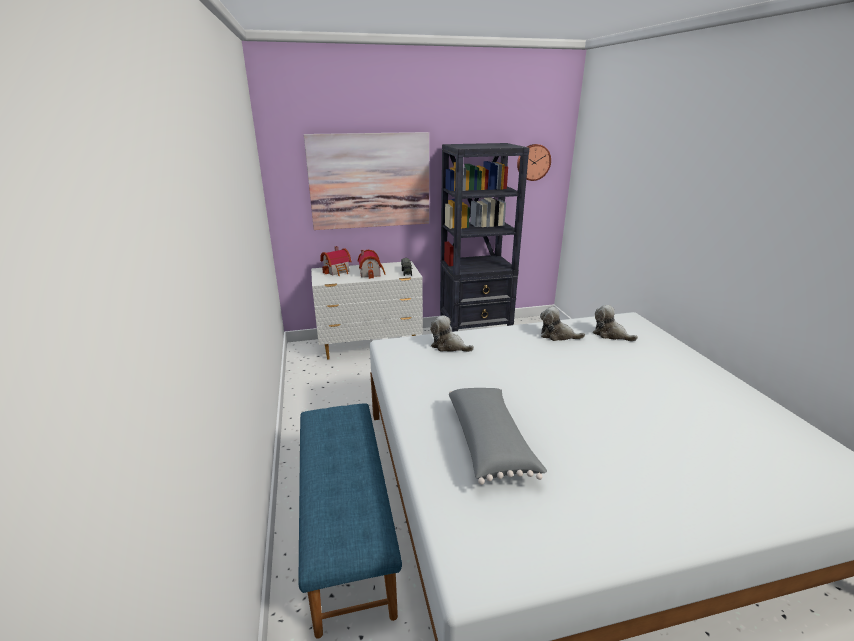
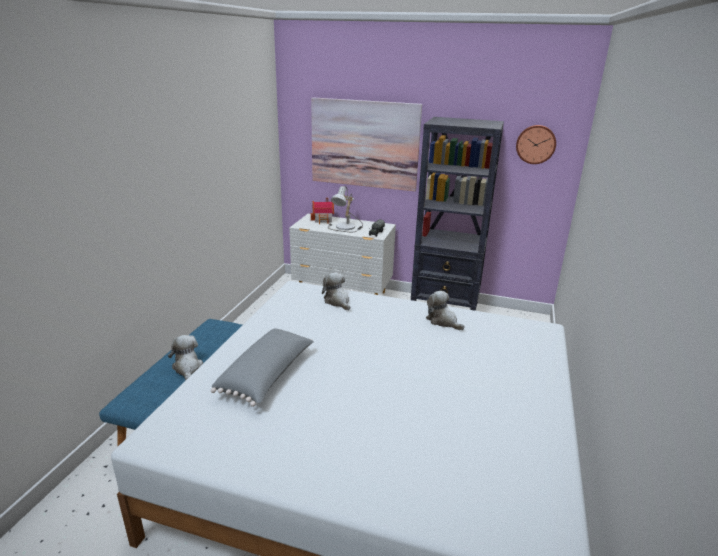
camera: 30 degrees right, 0 degrees up
(371, 273) = (347, 227): toy house -> table lamp
(610, 334) = (497, 336): plush toy -> plush toy (187, 368)

